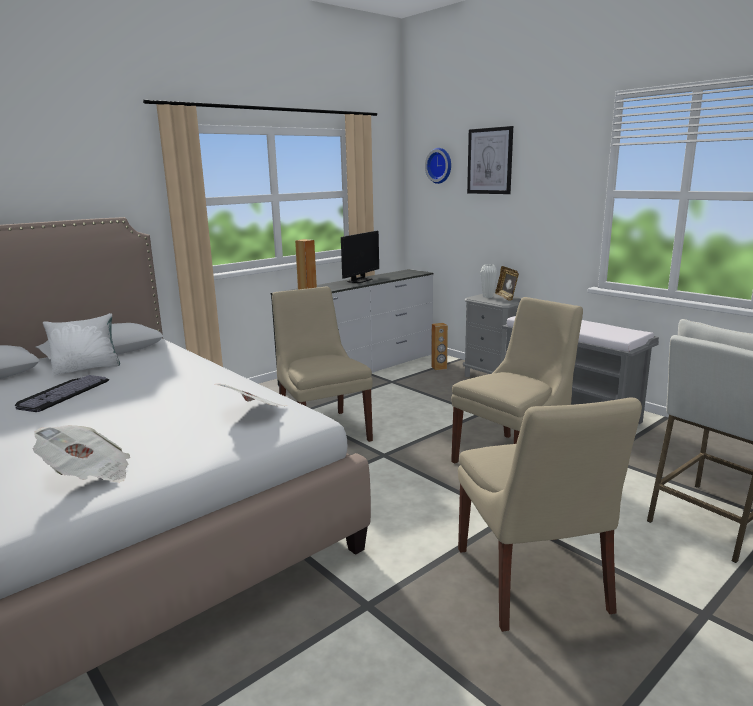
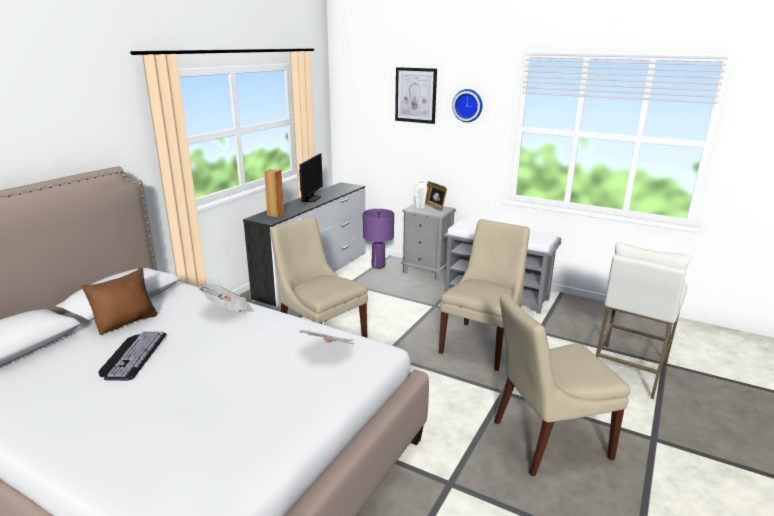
camera: 20 degrees left, 5 degrees up
(87, 368) = (126, 322): white pillow -> brown pillow
(88, 474) = (251, 436): newspaper -> newspaper (229, 311)
(439, 368) = (378, 266): brown speaker -> purple table lamp
(440, 165) = (368, 95): wall clock -> wall clock (468, 105)
(533, 583) = (547, 440): beige chair -> beige chair turned 105 degrees clockwise

